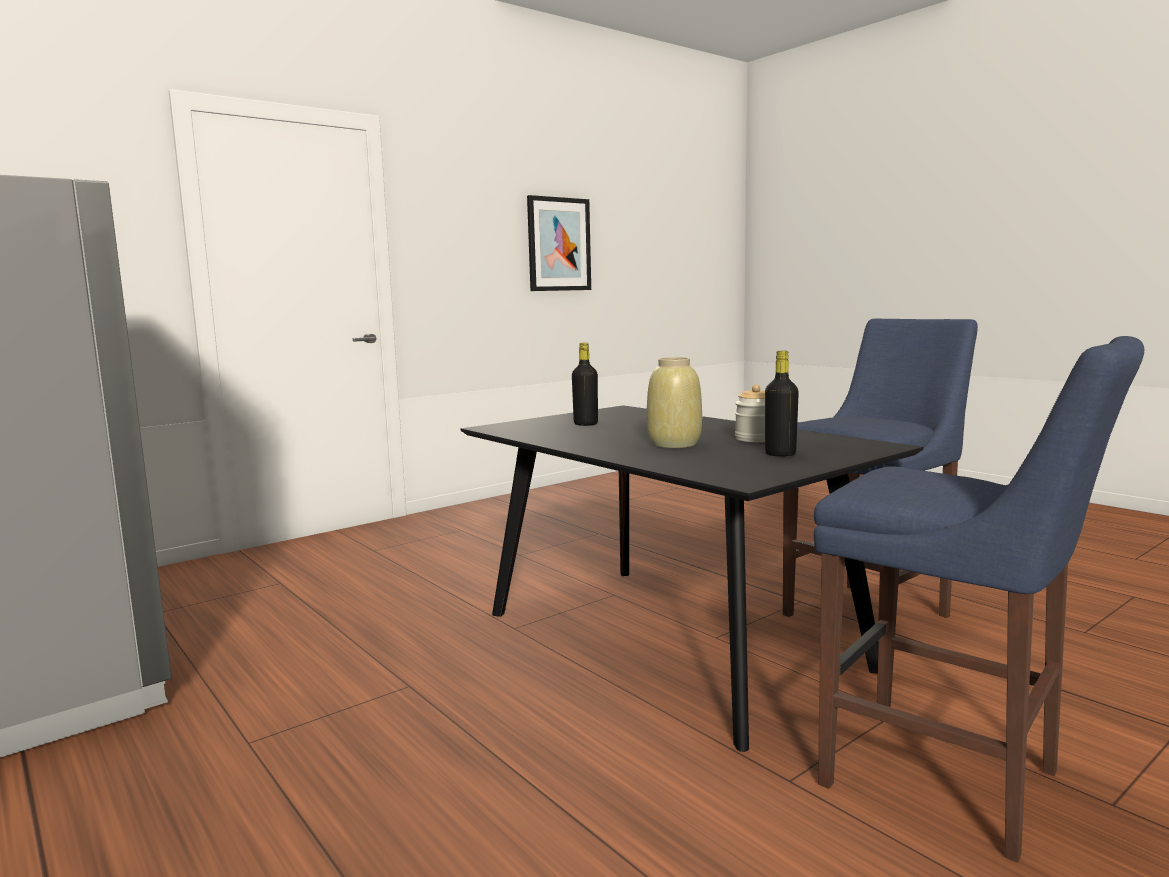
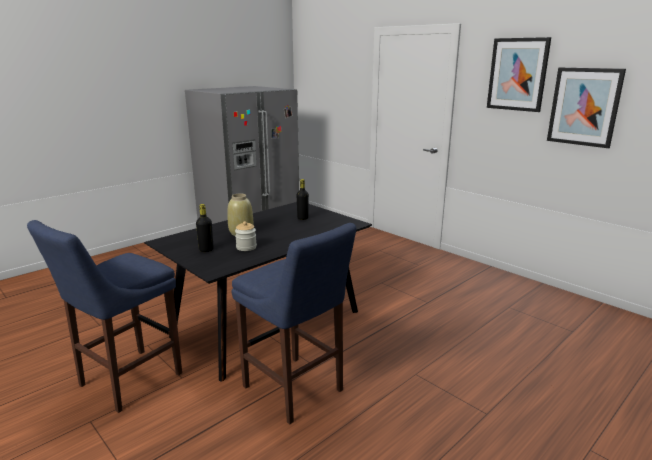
camera: 85 degrees right, 10 degrees up
(480, 203) = (517, 74): none -> picture

